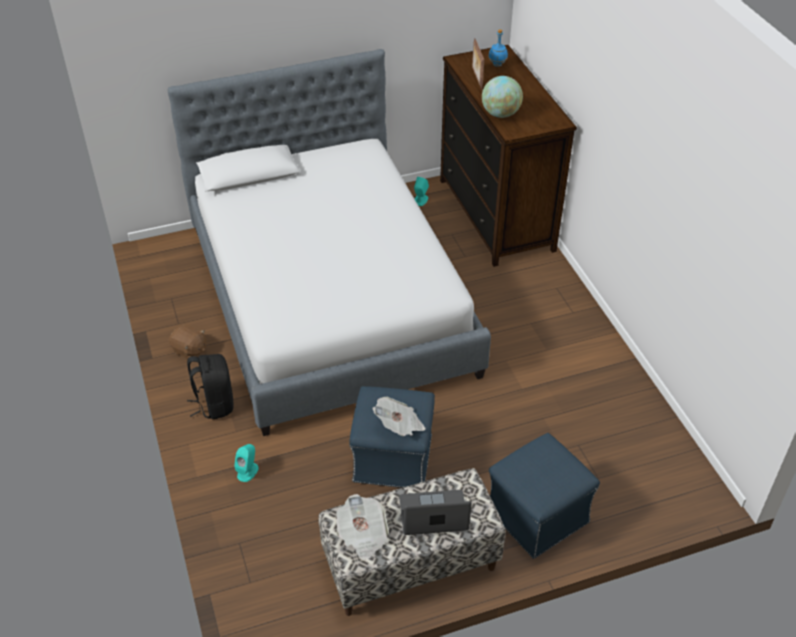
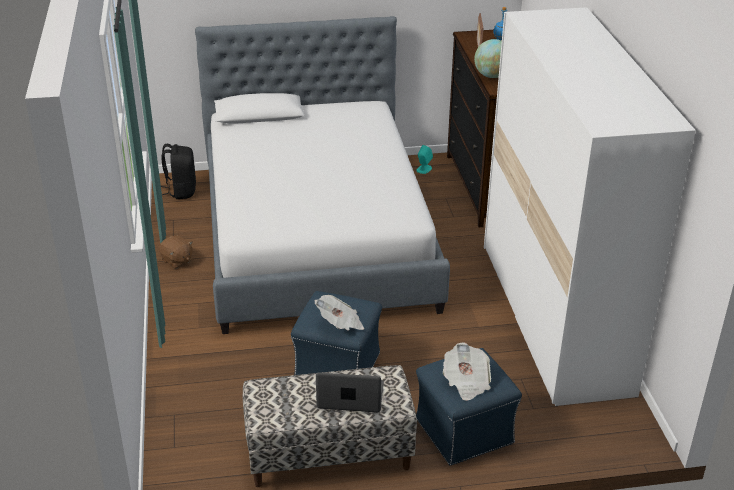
camera: 10 degrees right, 10 degrees down
(214, 404) = (186, 304): black backpack -> black backpack (181, 191)
(248, 471) = (199, 360): turquoise speaker -> none
(363, 535) = (278, 404): newspaper -> newspaper (466, 382)
(593, 366) = (553, 317): none -> white wardrobe

